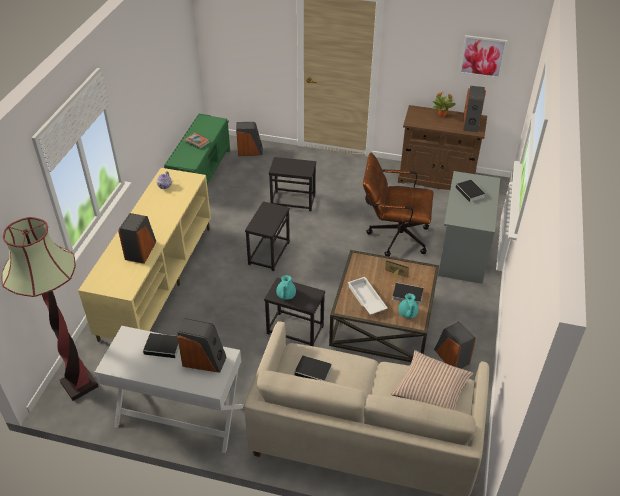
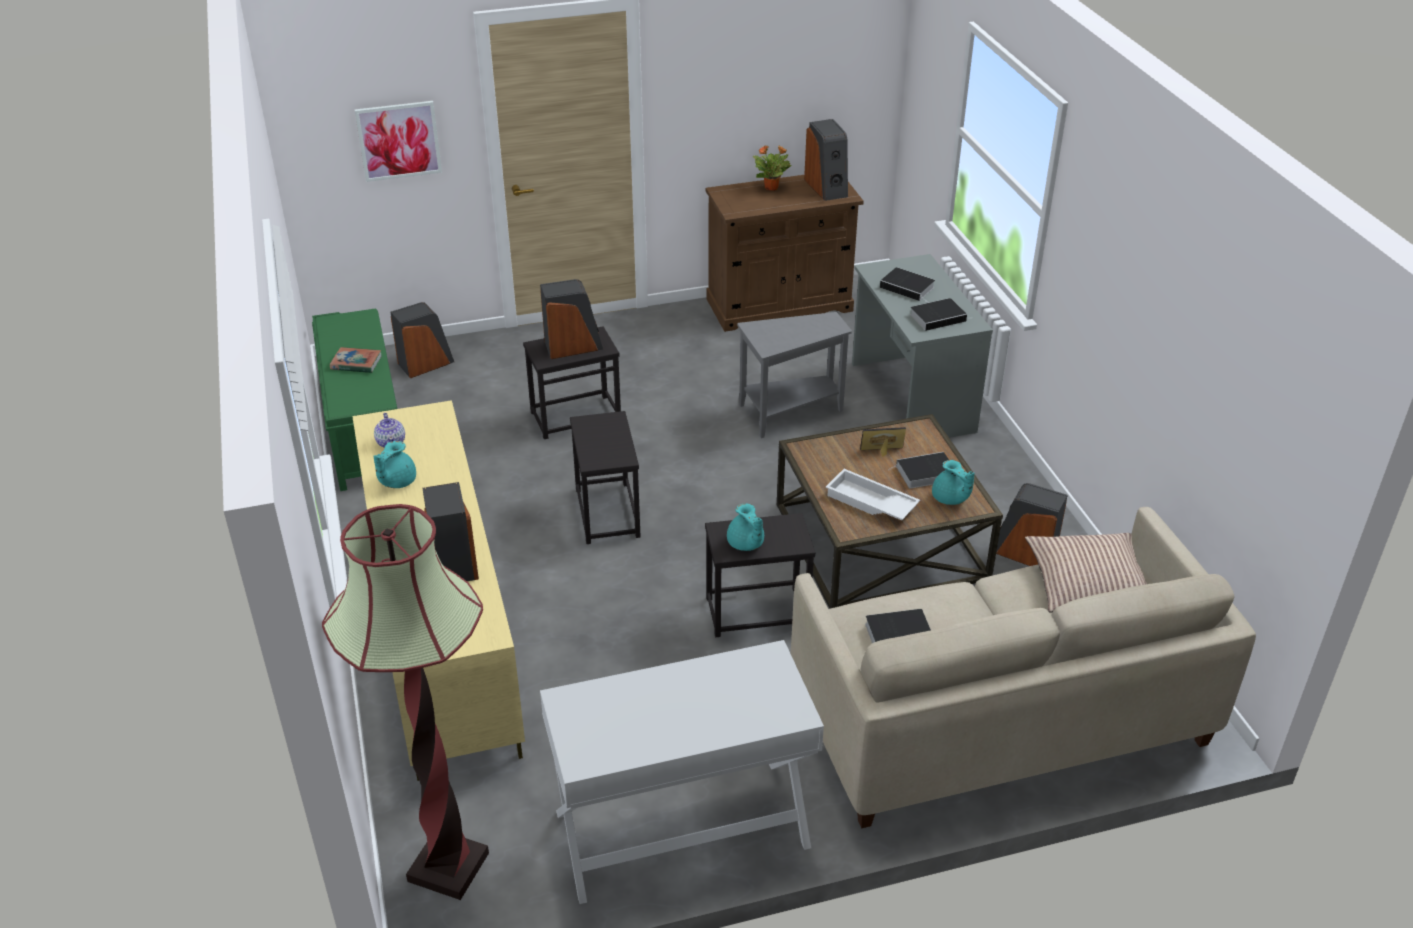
camera: 30 degrees left, 5 degrees down
(151, 205) = (396, 481): none -> turquoise teapot
(164, 347) = (652, 691): book -> book (938, 317)
(204, 360) = (741, 681): speaker -> speaker (573, 346)
(393, 236) = (788, 413): brown office chair -> grey side table
(482, 56) = (818, 67): picture -> picture (399, 140)

